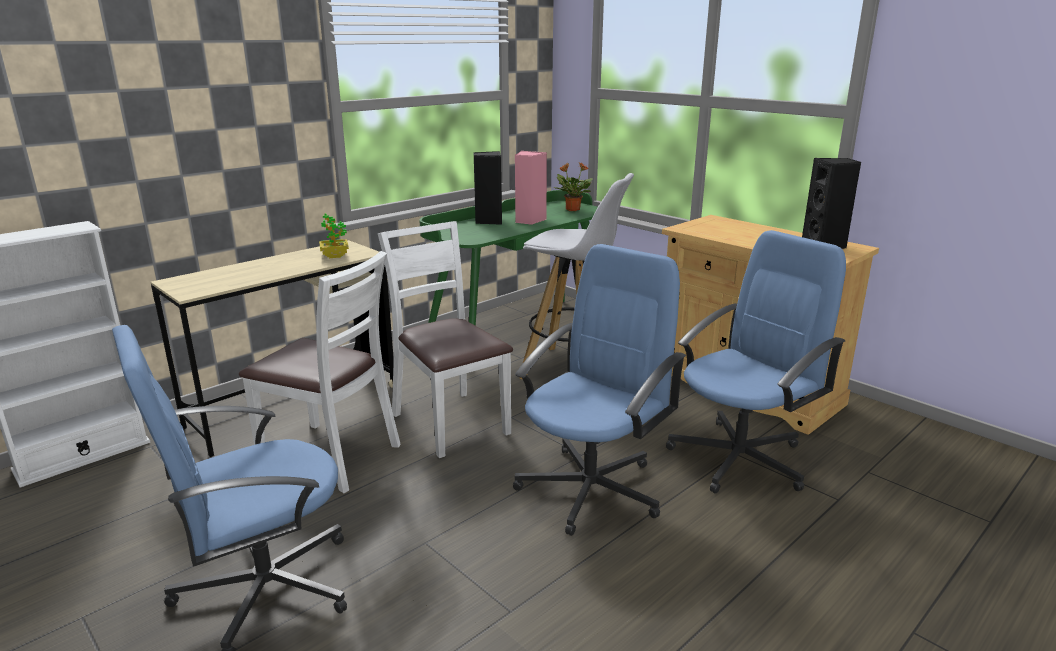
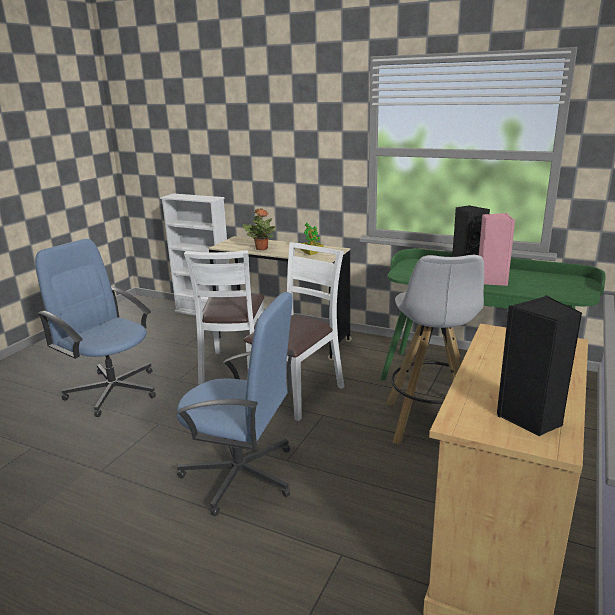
camera: 70 degrees right, 0 degrees up
(572, 209) = (563, 288): potted plant -> potted plant (262, 248)
(740, 458) = (334, 559): blue office chair -> none

